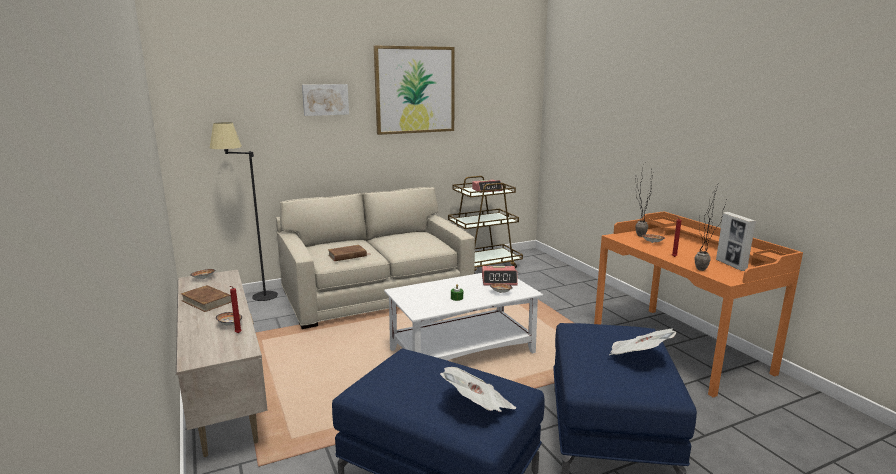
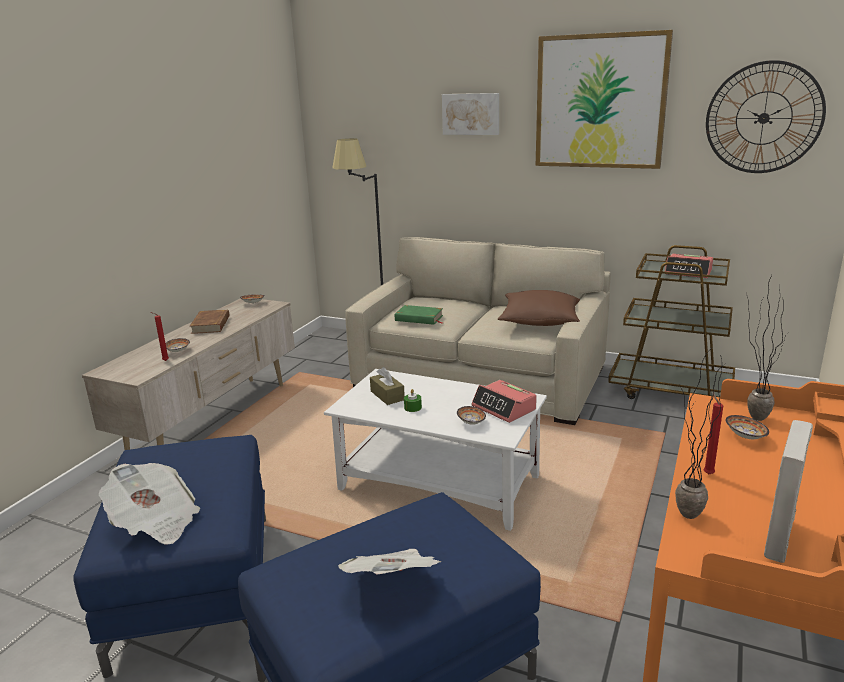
camera: 50 degrees right, 5 degrees up
(347, 255) = (419, 318): brown book -> green book
(422, 238) = (539, 321): none -> brown pillow
(428, 298) = (387, 395): none -> brown tissue box
(500, 99) = (763, 118): none -> wall clock

